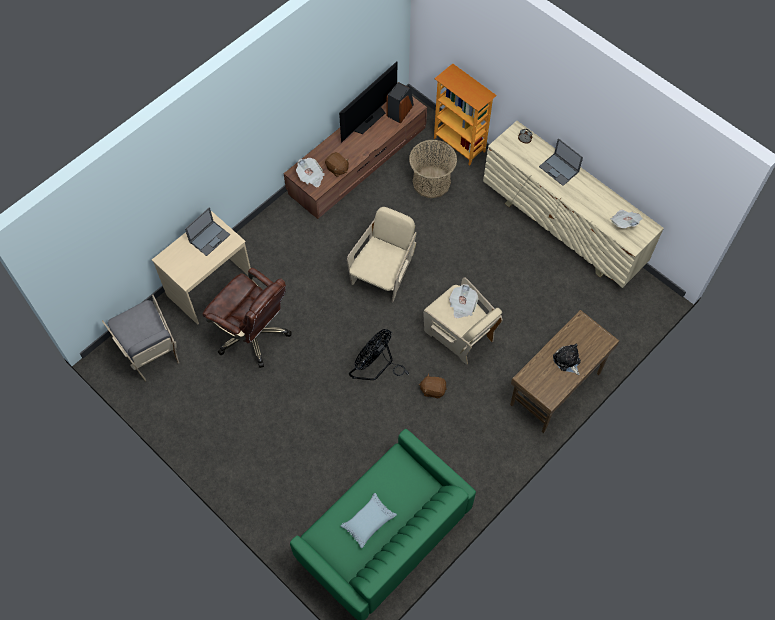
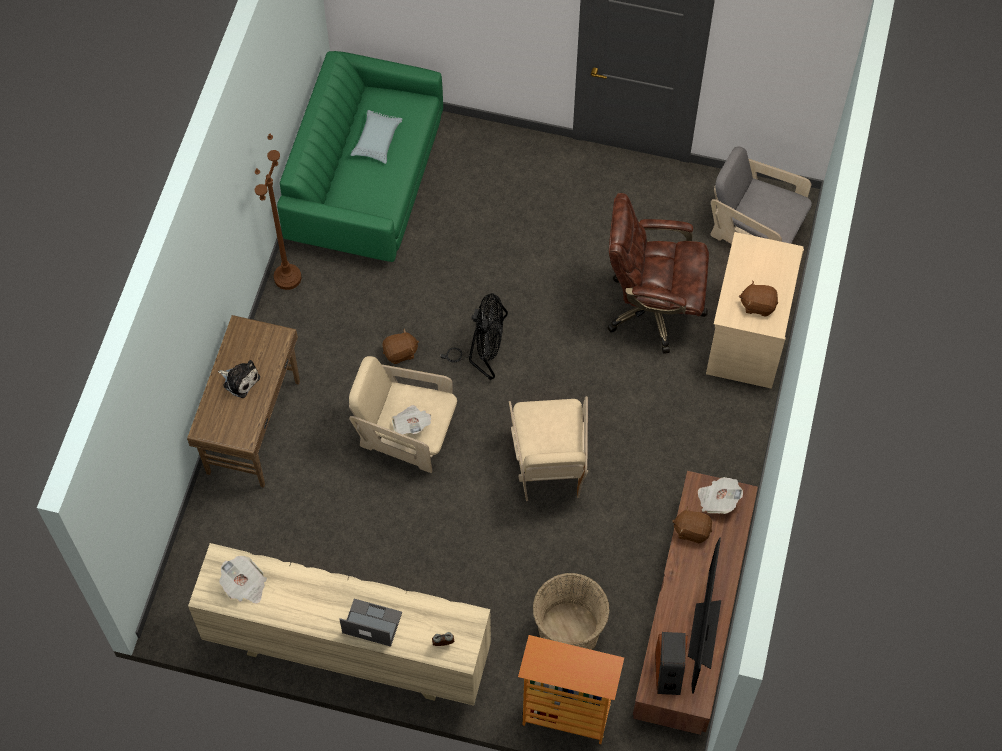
camera: 150 degrees right, 0 degrees up
(210, 238) = (758, 305): laptop -> brown plush toy
(480, 486) = (287, 277): none -> brown floor lamp

